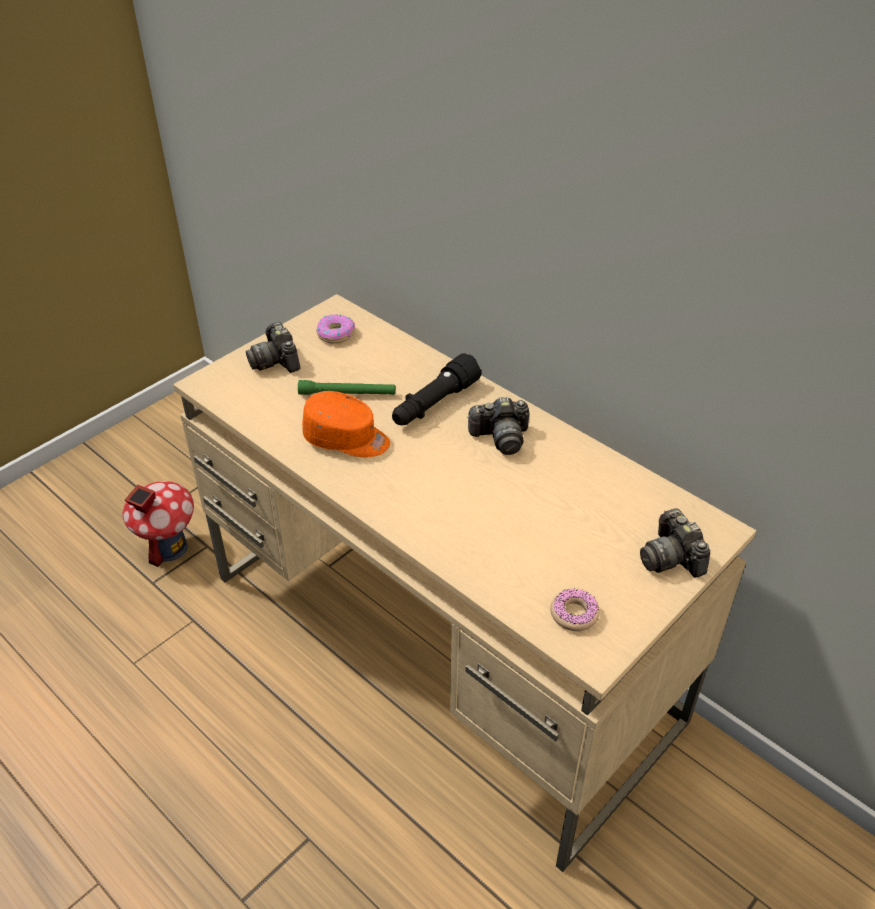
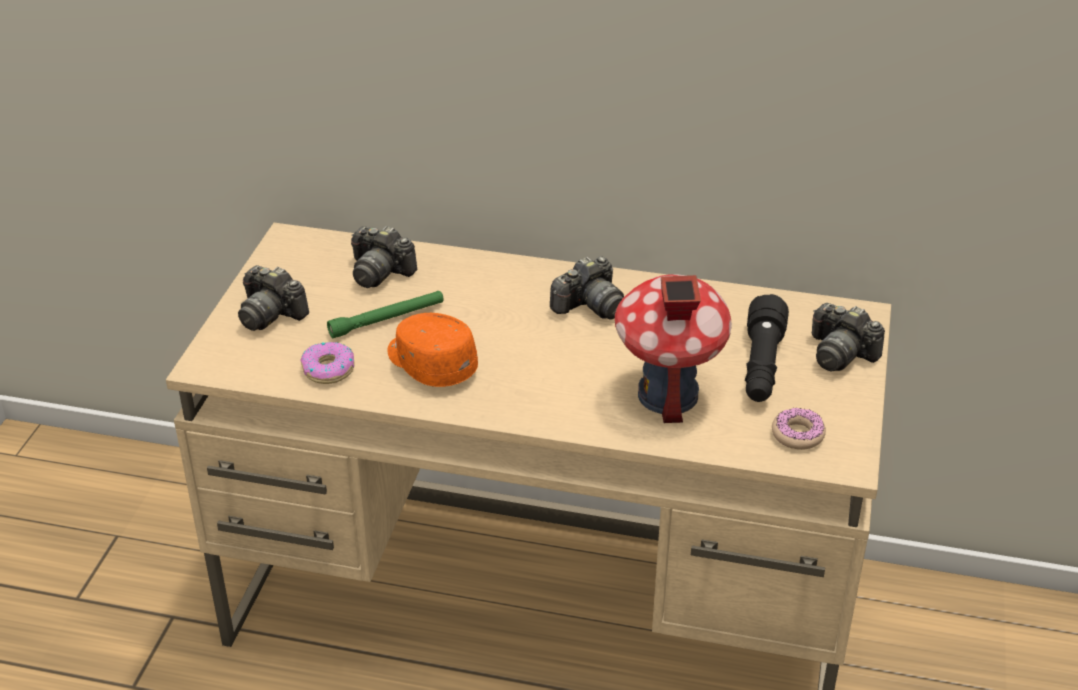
camera: 30 degrees left, 5 degrees down
(169, 548) = (122, 639): toy house -> toy house (667, 395)
(335, 334) = (314, 264): donut -> donut (328, 369)
(347, 439) = (430, 364): orange cap -> orange cap turned 120 degrees counterclockwise
(373, 355) = (380, 272): none -> camera
(434, 404) = (492, 298): black flashlight -> black flashlight (761, 366)

